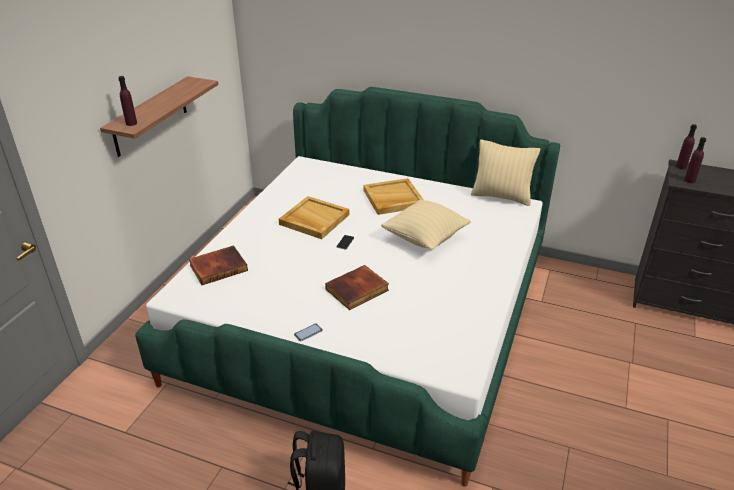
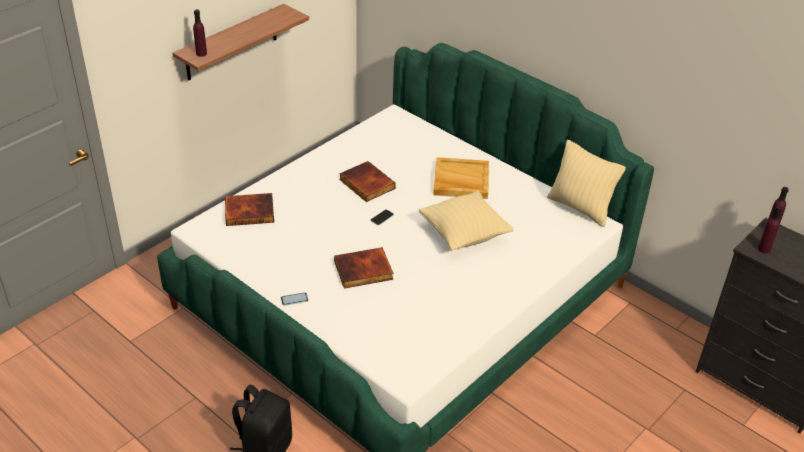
camera: 20 degrees right, 5 degrees up
(313, 219) = (366, 184): beige tray -> book

